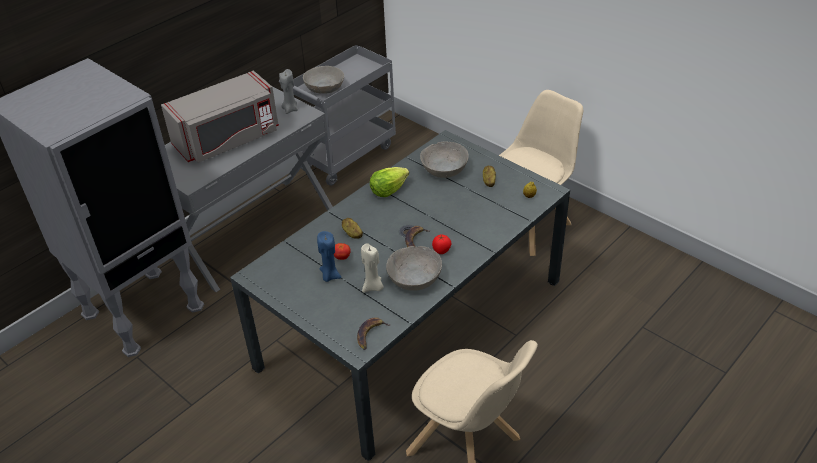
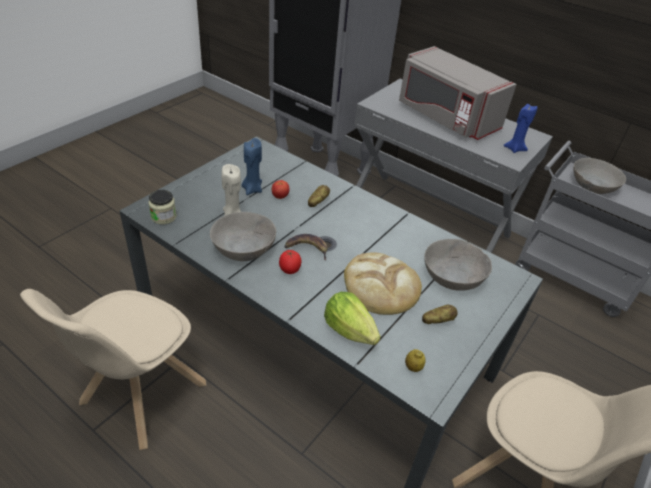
camera: 80 degrees right, 0 degrees up
(290, 109) = (514, 149): grey candle -> blue candle
(370, 334) = (164, 217): banana -> jar
(388, 190) = (397, 227): lettuce -> lettuce (349, 330)
(457, 204) = (381, 286): none -> bread

